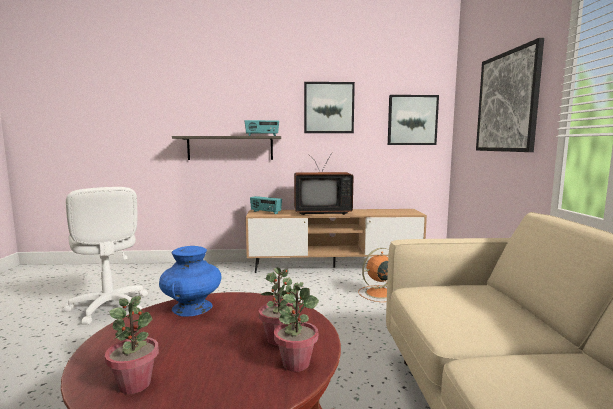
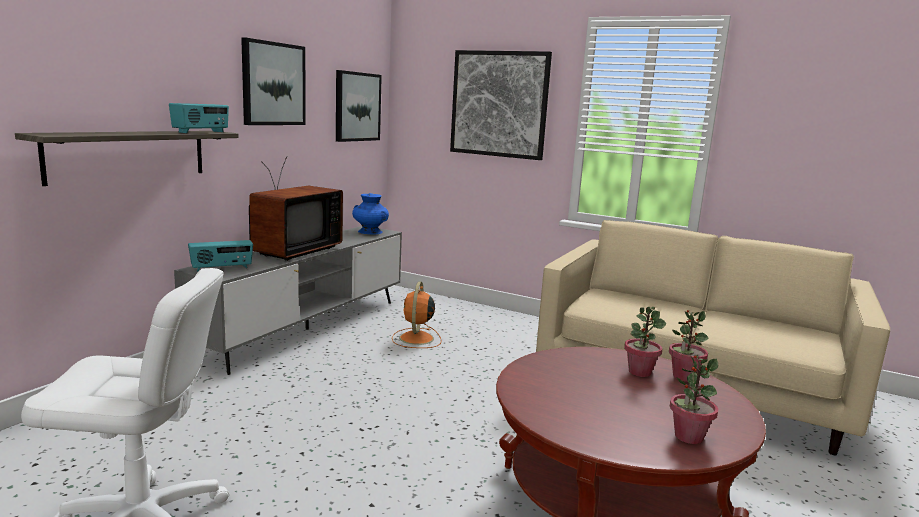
camera: 60 degrees left, 5 degrees up
(192, 307) = (536, 389): blue vase -> blue vase (370, 232)
(334, 267) = (307, 329): brown tv stand -> grey tv stand

